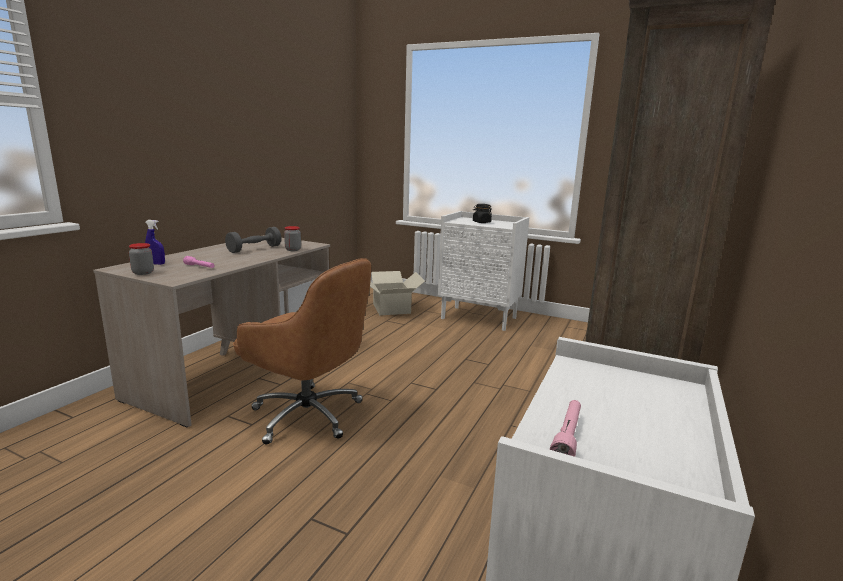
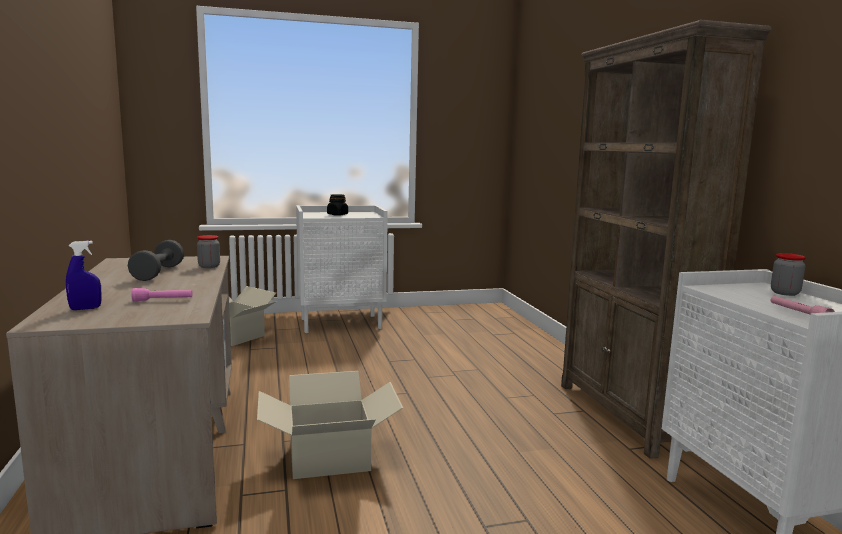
camera: 40 degrees left, 5 degrees down
(143, 273) = (109, 319): jar -> jar (785, 293)
(306, 415) = (329, 458): brown office chair -> cardboard box

